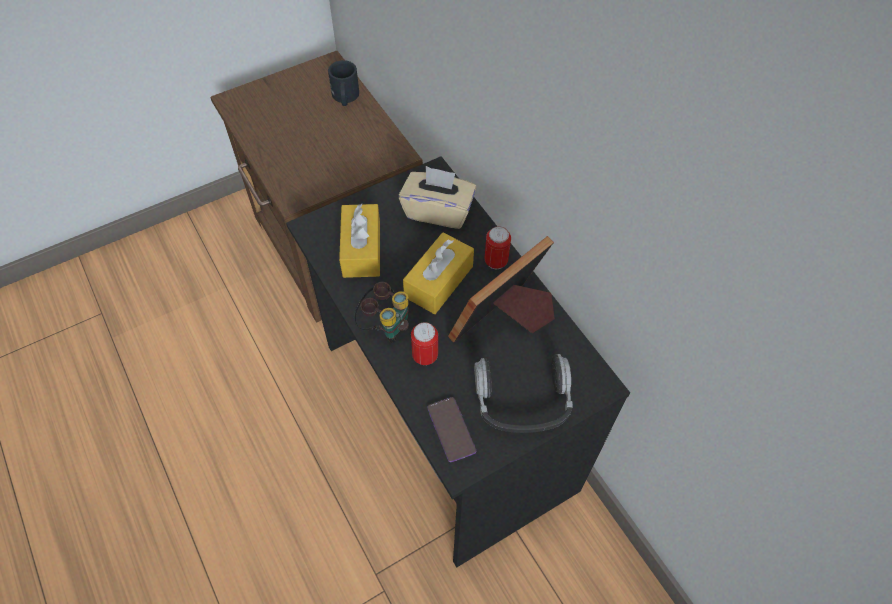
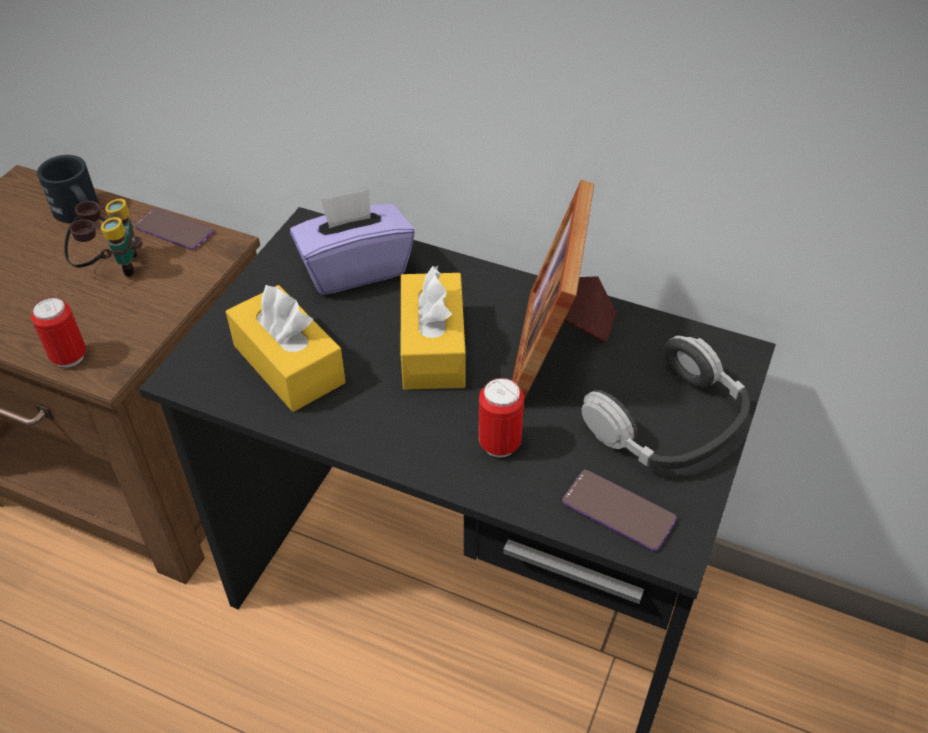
camera: 35 degrees left, 10 degrees down
(383, 132) = (174, 230): none -> phone
(384, 326) = (410, 439): binoculars -> binoculars (111, 266)
(438, 211) = (355, 268): beige tissue box -> purple tissue box
(496, 262) = (484, 288): can -> can (69, 357)

